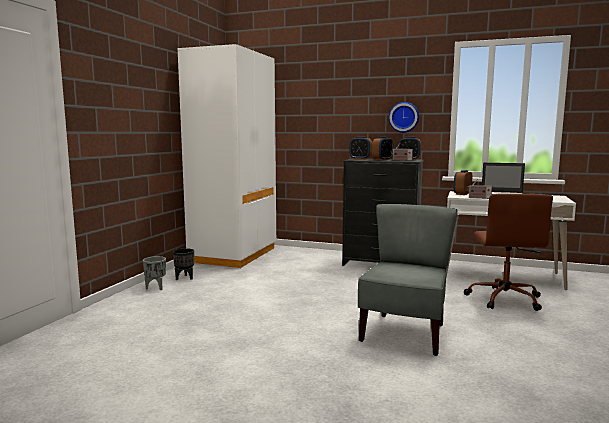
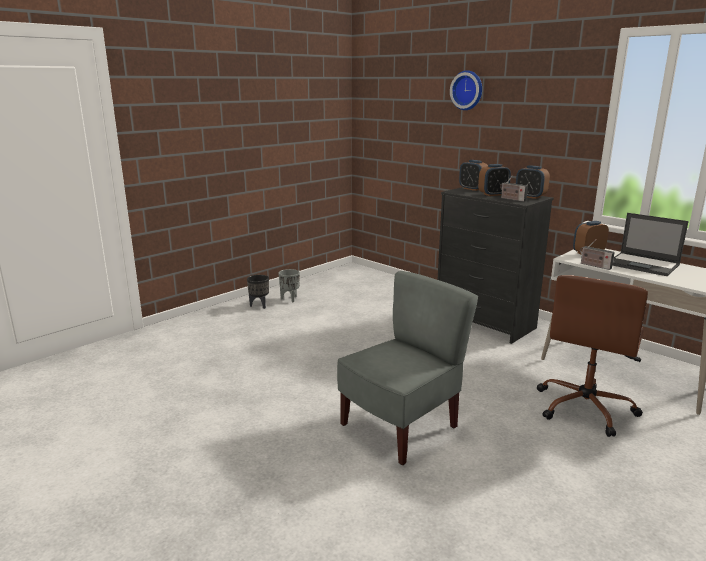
camera: 25 degrees right, 10 degrees up
(156, 288) = (223, 313): grey planter -> grey planter (290, 299)
(234, 255) = (335, 282): white wardrobe -> none
(404, 117) = (543, 135): wall clock -> wall clock (467, 90)

